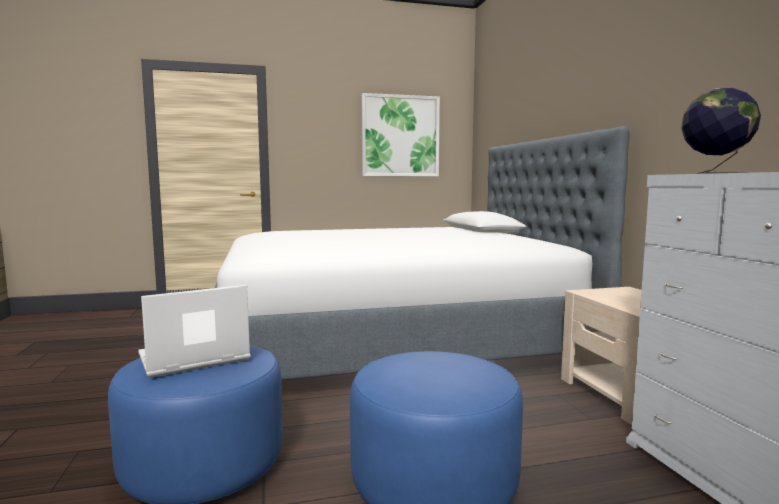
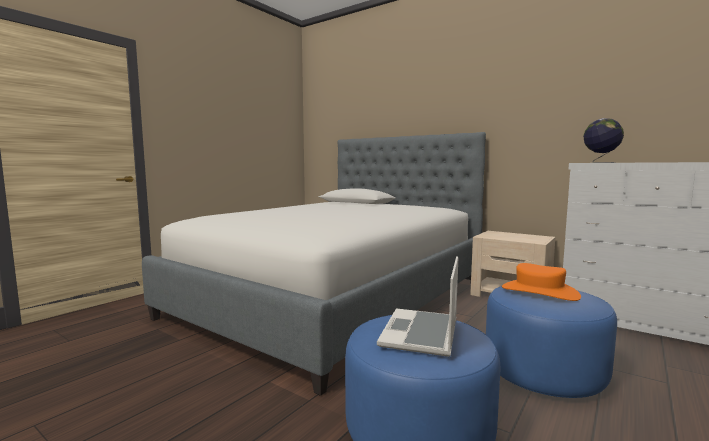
camera: 40 degrees left, 0 degrees up
(400, 136) = (257, 125): picture -> none
(429, 364) = (539, 292): none -> orange hat

